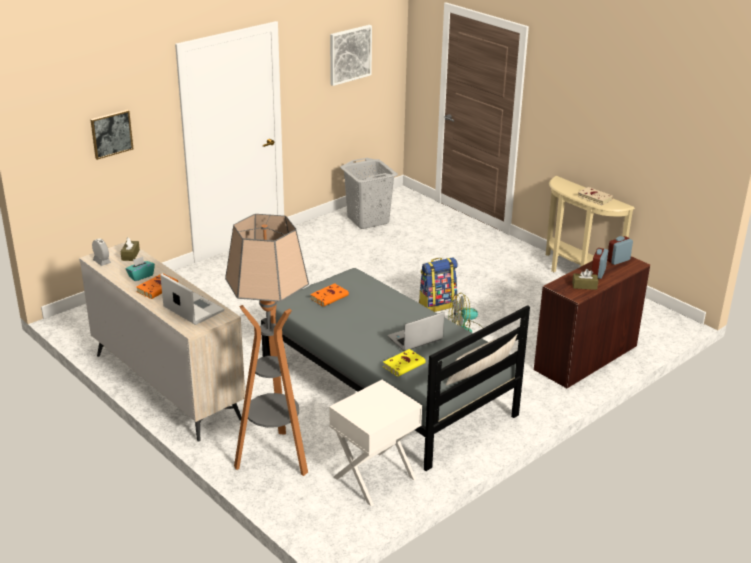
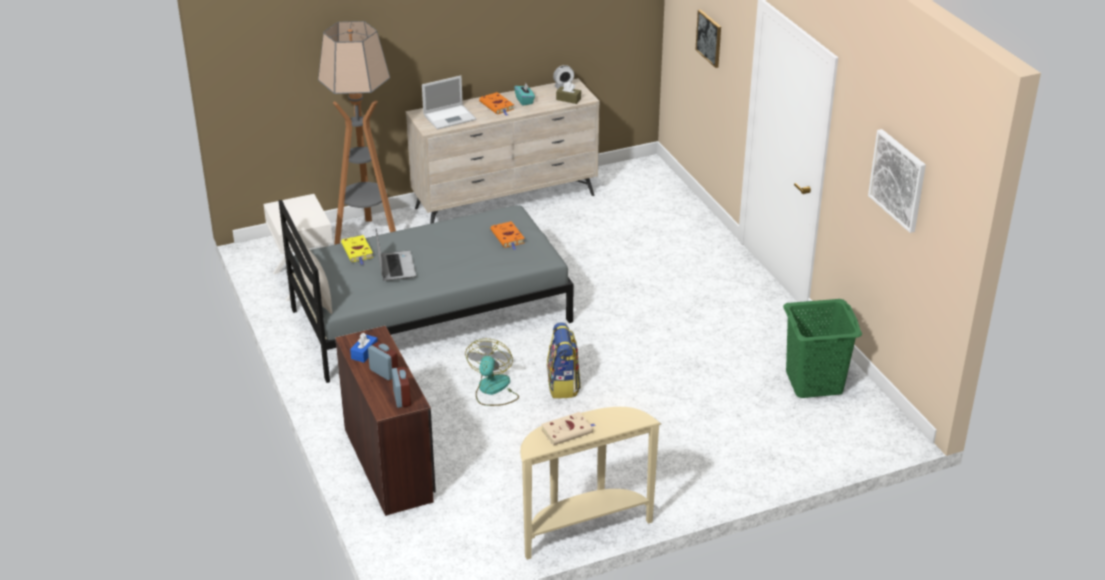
camera: 110 degrees right, 5 degrees up
(368, 220) = (814, 383): grey laundry basket -> green laundry basket
(584, 286) = (364, 353): brown tissue box -> blue tissue box

